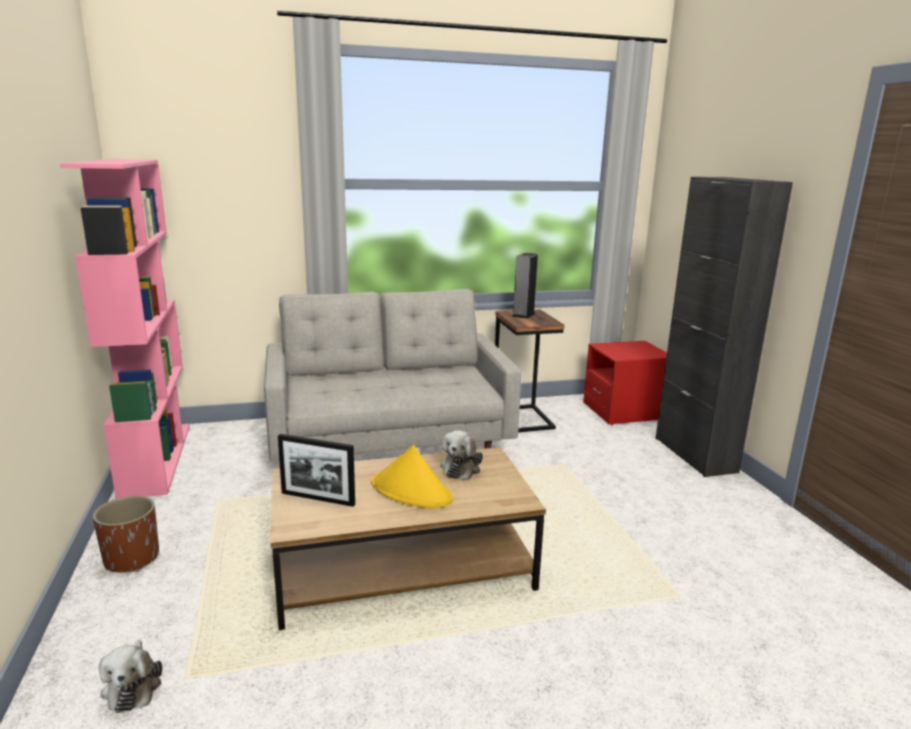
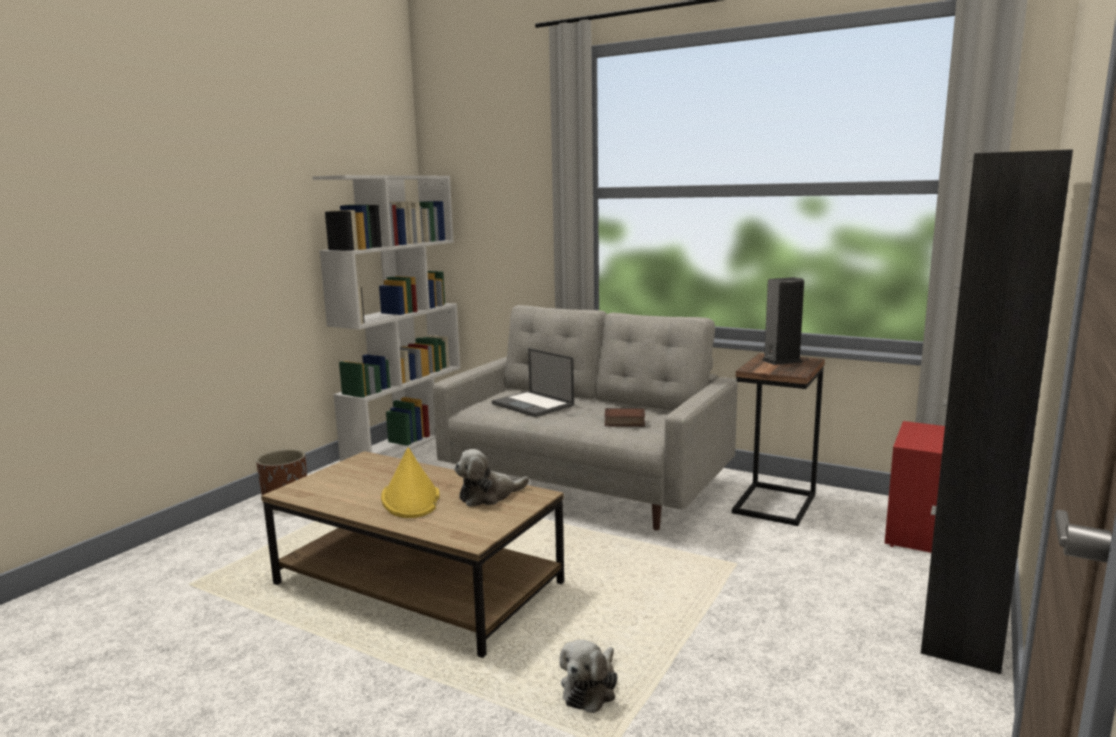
camera: 45 degrees right, 5 degrees down
(133, 685) = (167, 574): plush toy -> plush toy (590, 688)
(156, 458) = (405, 442): pink bookcase -> white bookcase
(318, 498) = (344, 479): picture frame -> none
(351, 385) = (533, 405): none -> laptop
(446, 383) = (624, 422): none -> book

